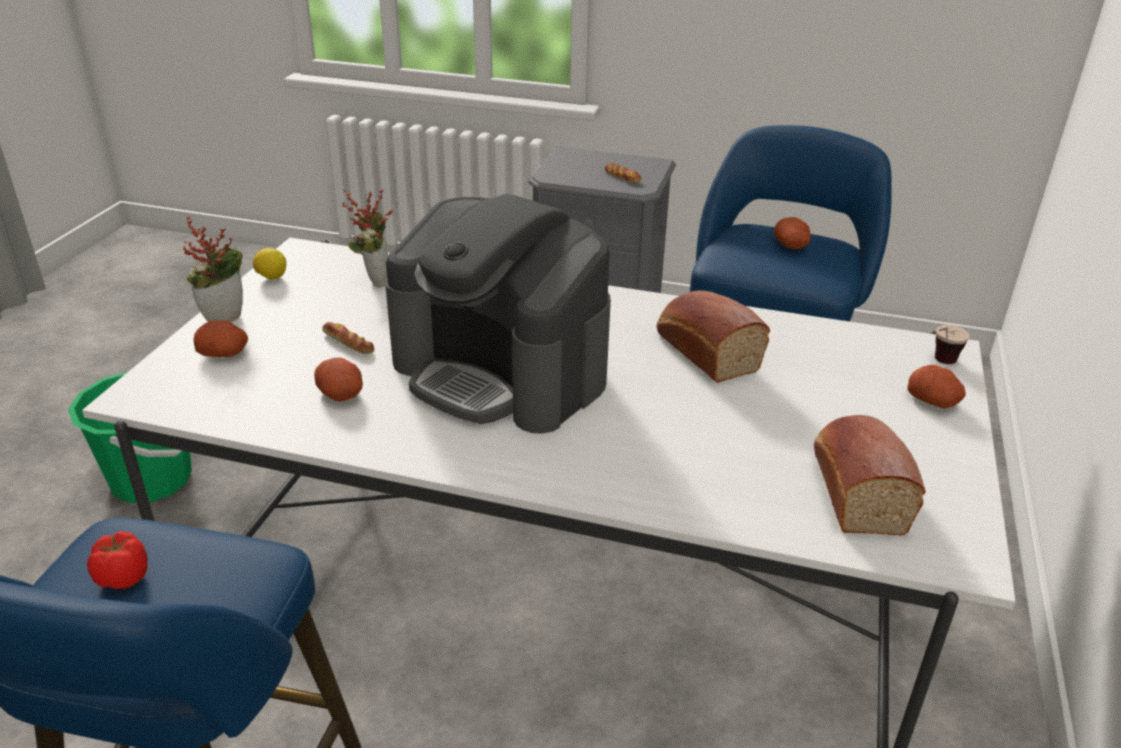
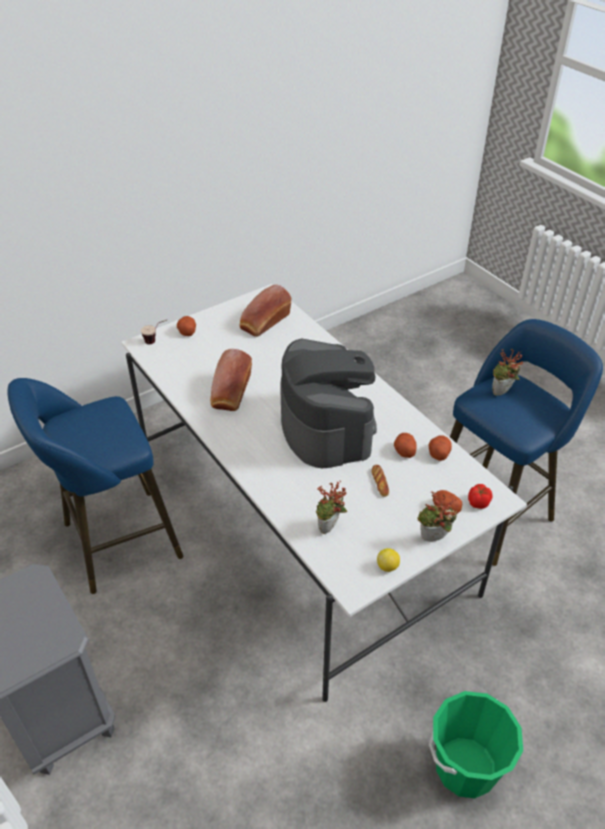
camera: 140 degrees left, 10 degrees up
(124, 576) = (523, 412): tomato -> tomato (478, 503)
(194, 597) = (501, 394): none -> potted plant
(622, 176) = (21, 601): bread -> none
(791, 246) = (84, 431): potato -> potato (438, 453)

